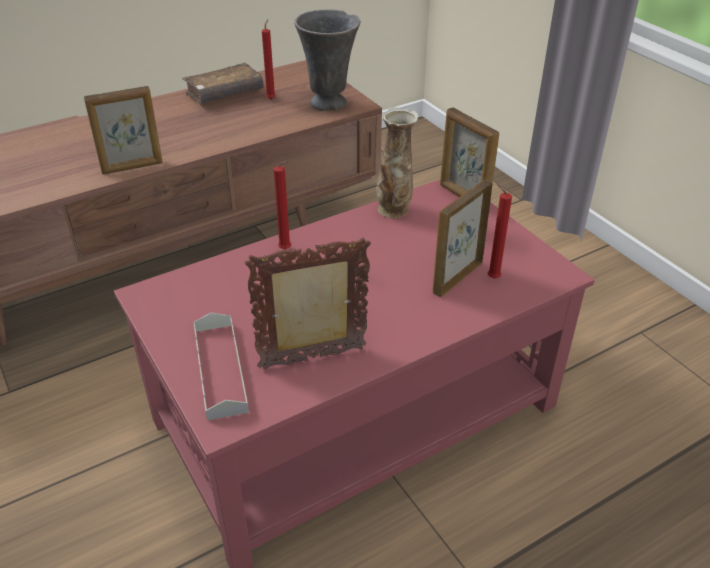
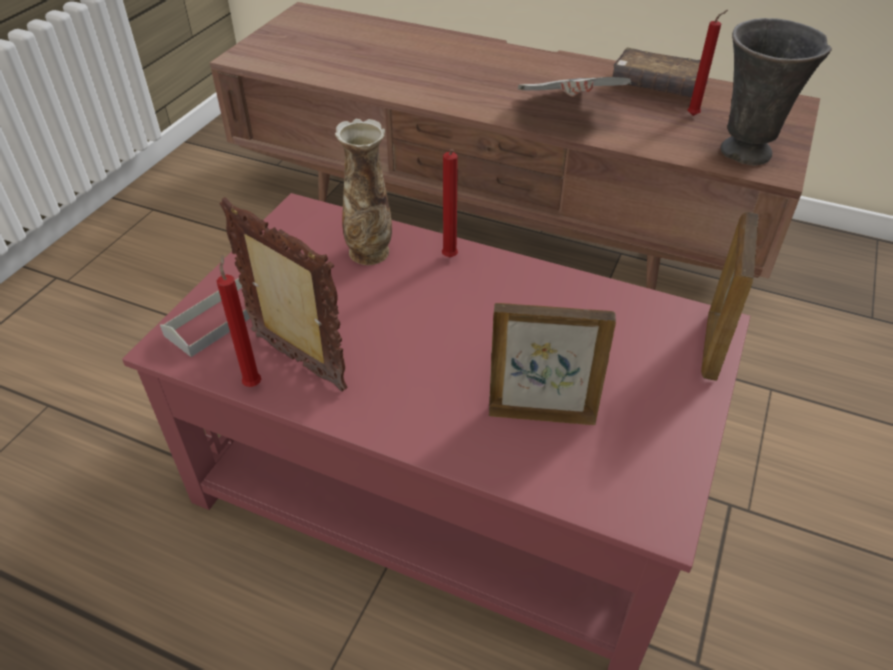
camera: 55 degrees right, 5 degrees up
(132, 167) = (467, 106): picture frame -> none
(204, 136) = (569, 114): none -> newspaper
(394, 210) = (611, 300): vase -> vase (369, 253)
(491, 277) = (574, 447): red candle -> red candle (253, 382)

